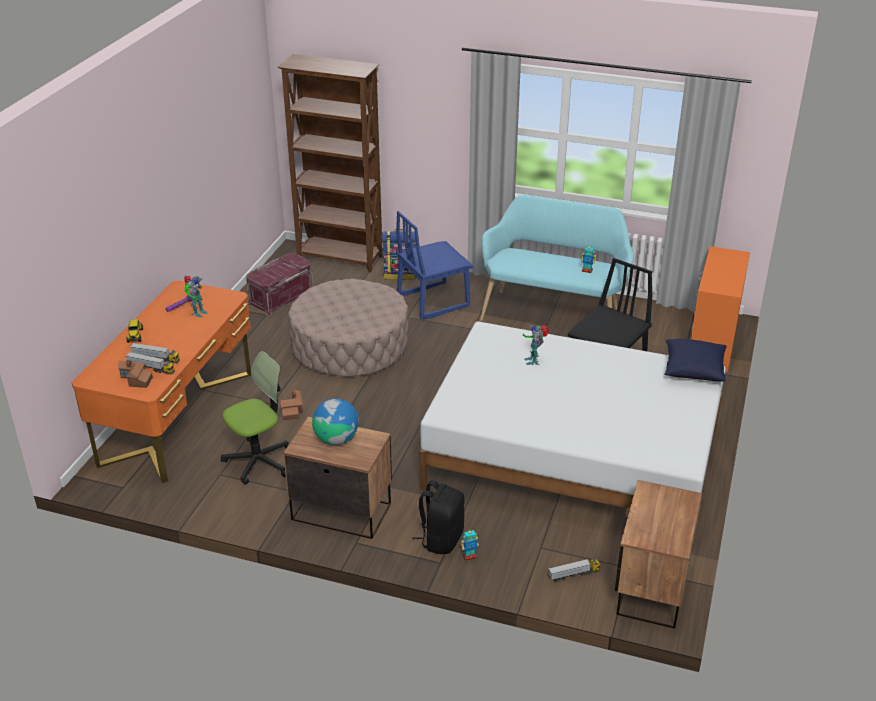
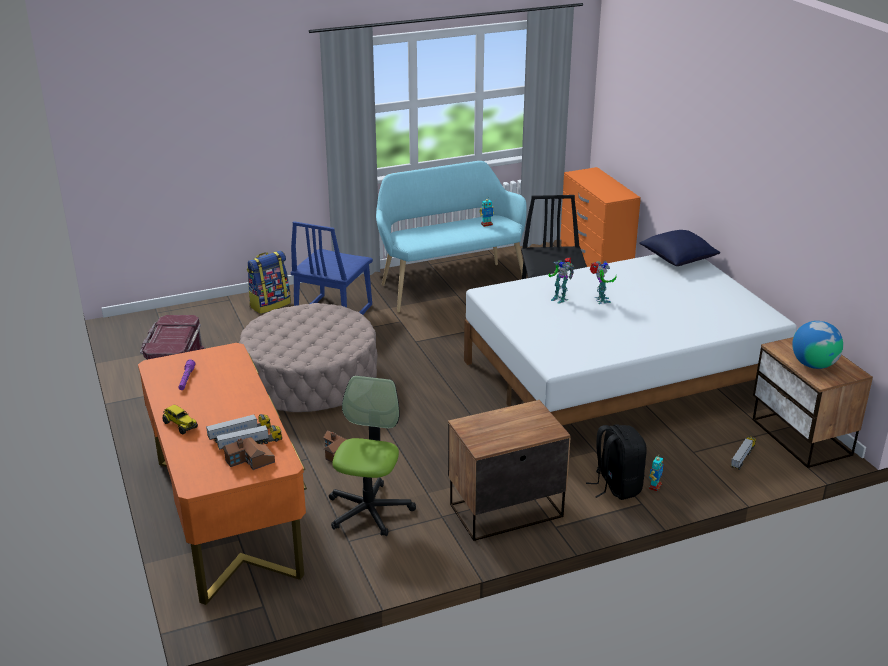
camera: 40 degrees left, 5 degrees down
(197, 313) = (216, 378): toy robot -> toy robot (600, 300)
(336, 439) = (503, 425): globe -> globe (813, 364)
(340, 258) = (190, 313): brown bookcase -> none

